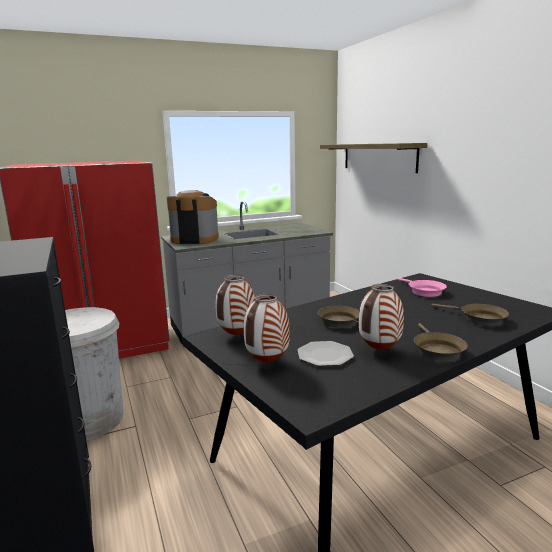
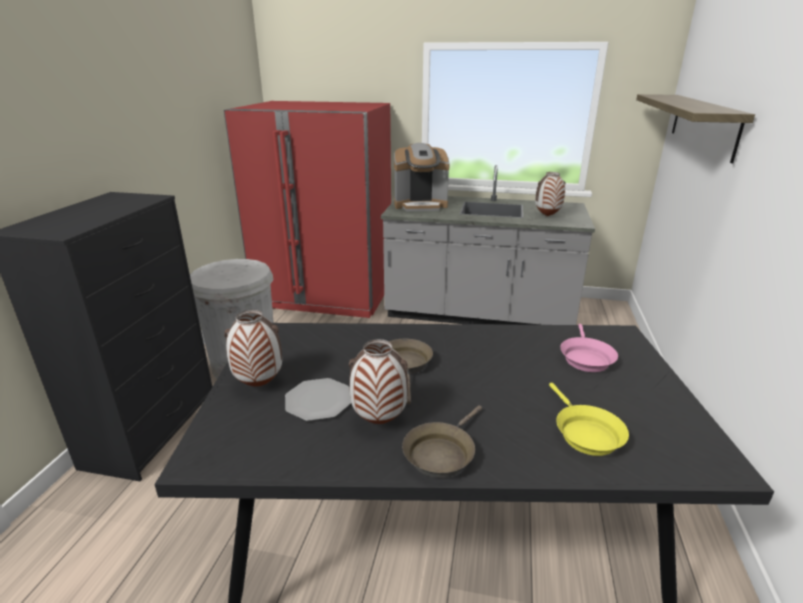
camera: 35 degrees right, 10 degrees up
(194, 239) = (420, 205): coffee machine -> coffee machine turned 135 degrees clockwise
(237, 335) = (289, 340): vase -> vase (547, 216)
(479, 318) = (585, 433): brown frying pan -> yellow frying pan

